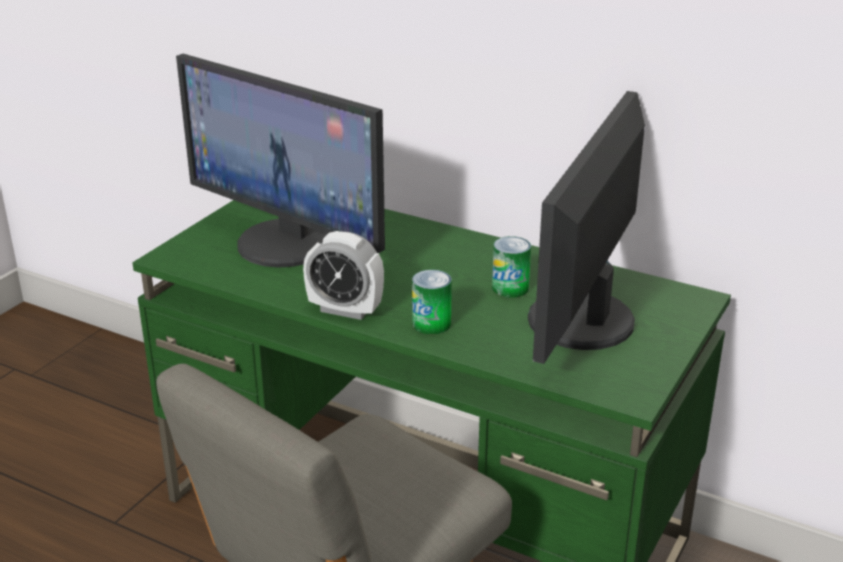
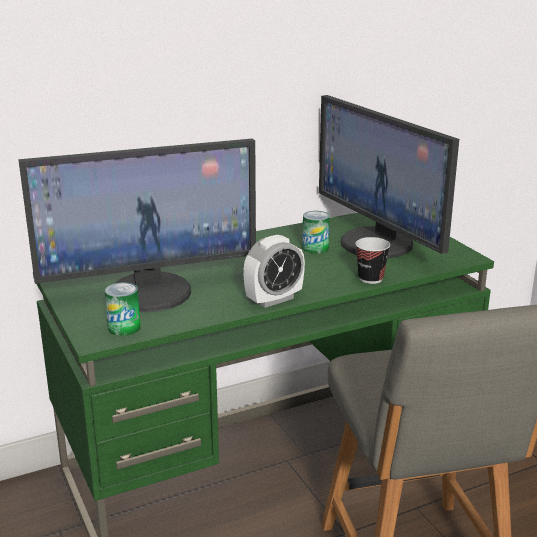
camera: 55 degrees left, 5 degrees down
(431, 324) = (327, 280): can -> can (124, 327)
(472, 348) = (370, 278): none -> cup

